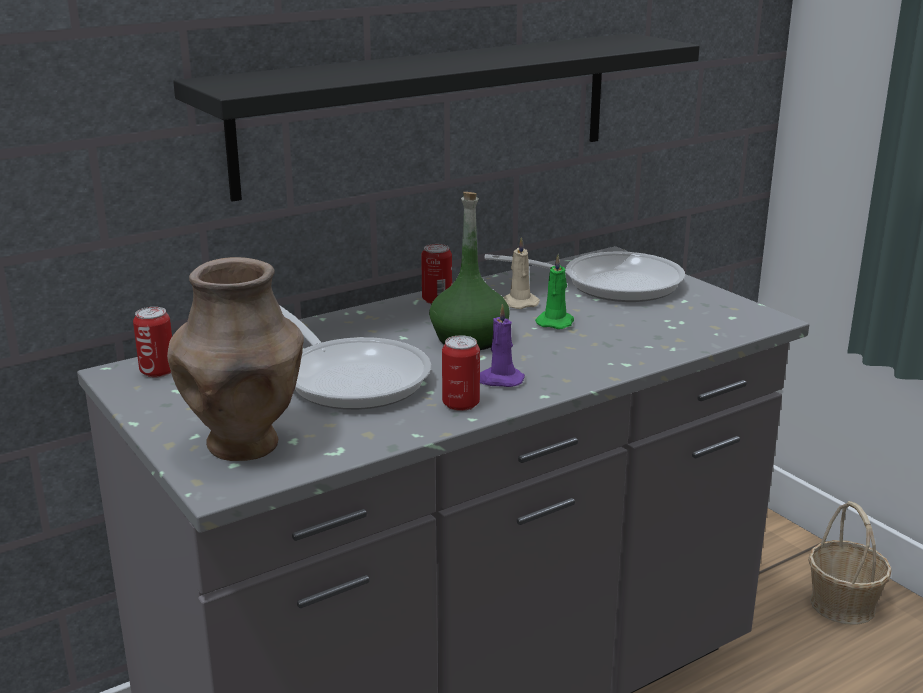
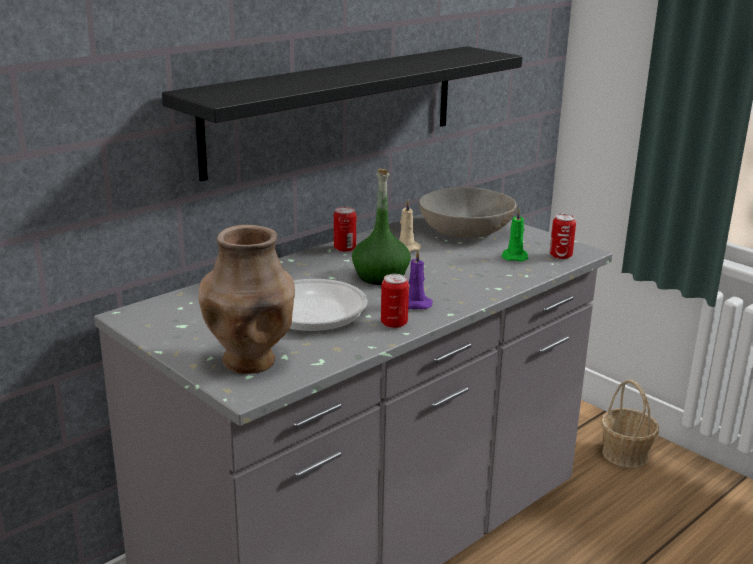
camera: 10 degrees left, 0 degrees up
(157, 372) = (158, 313): can -> can (560, 256)
(555, 322) = (437, 261): green candle -> green candle (514, 257)
(610, 284) = (465, 231): frying pan -> grey bowl

